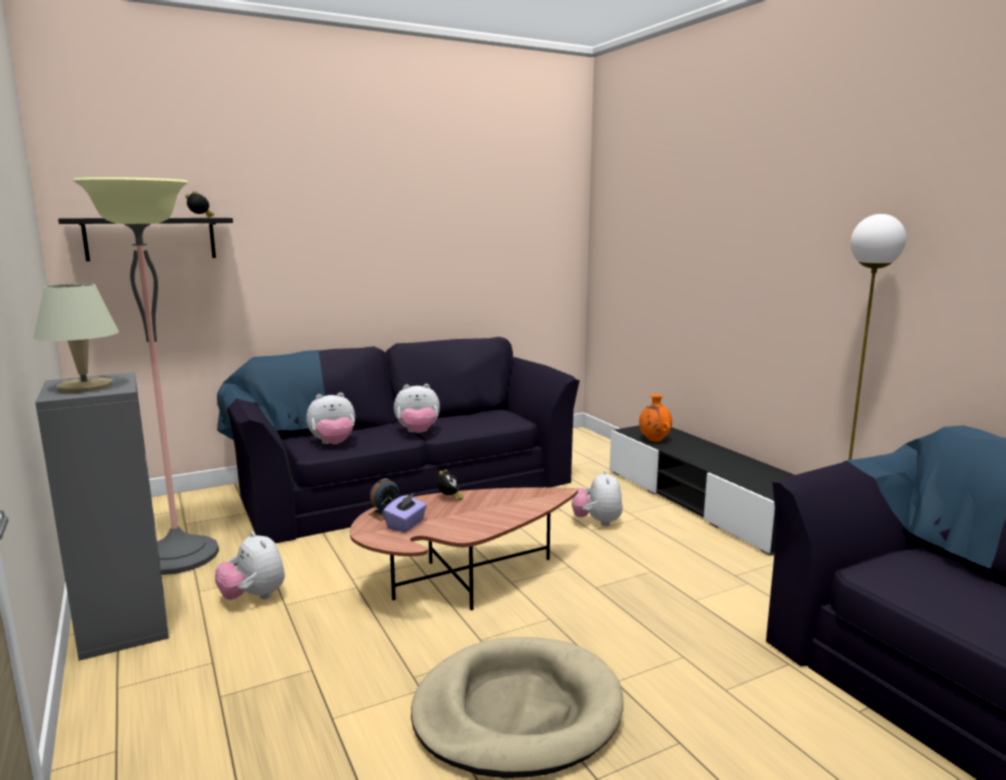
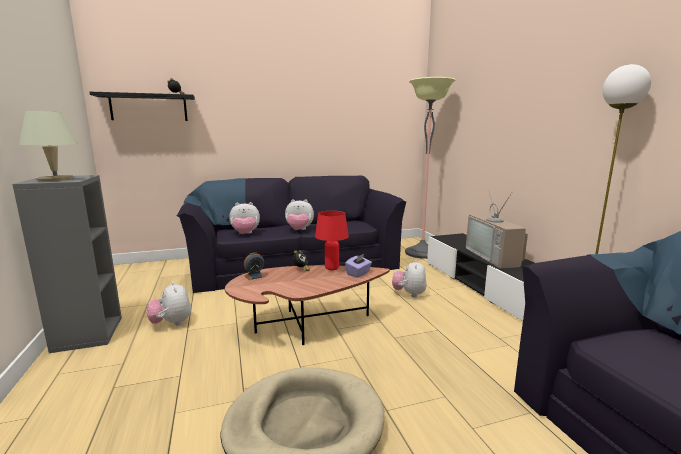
camera: 10 degrees right, 0 degrees up
(178, 556) = (144, 295): floor lamp -> floor lamp (422, 253)
(406, 525) = (263, 283): purple tissue box -> purple tissue box (358, 273)
(495, 493) = (332, 268): none -> red table lamp
(654, 440) = (455, 243): orange vase -> none
(715, 459) = (495, 257): none -> television

